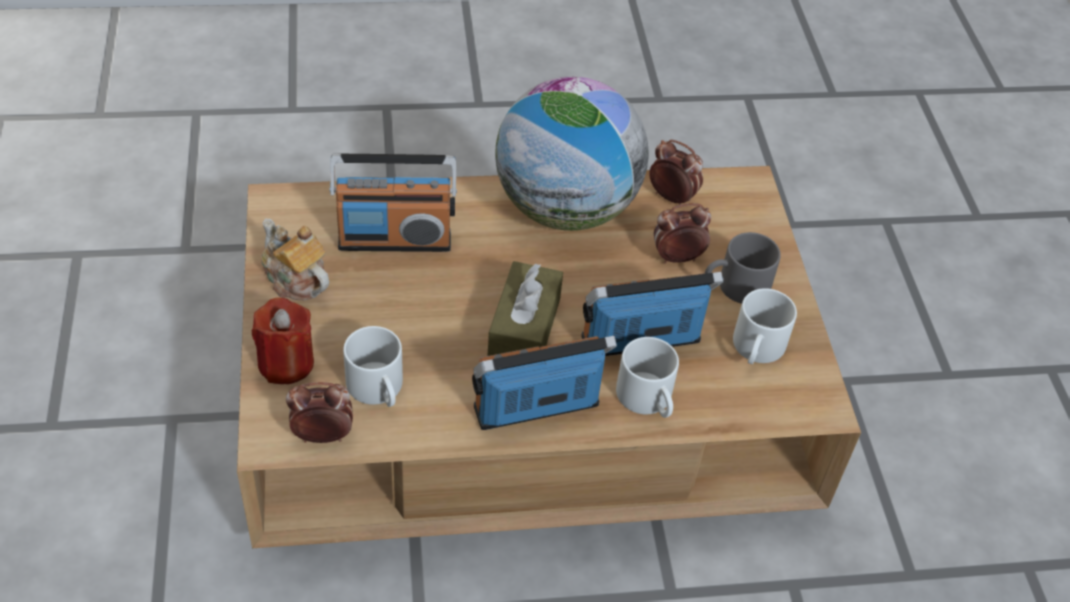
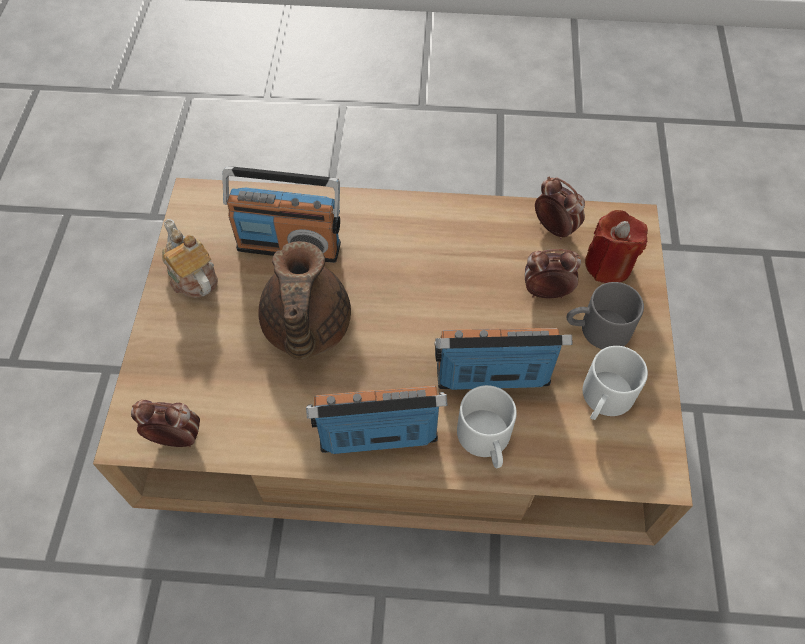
camera: 15 degrees right, 10 degrees up
(286, 363) = (163, 359): red candle -> red candle (608, 265)
(379, 389) = (238, 397): white mug -> none
(434, 318) = (306, 329): none -> brown teapot
(524, 328) = (385, 350): brown tissue box -> none
(565, 208) = (451, 230): globe -> none

